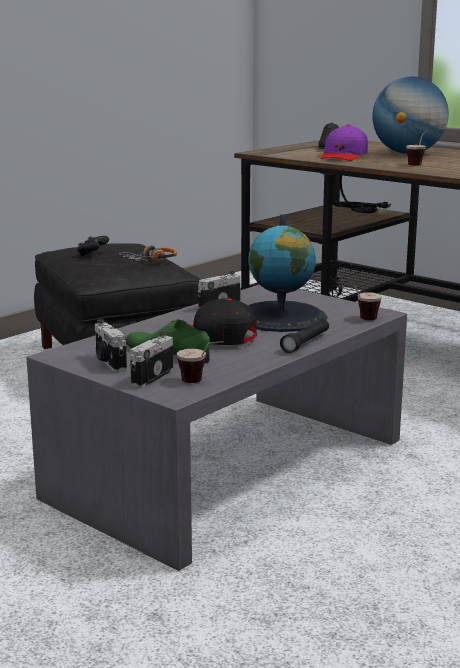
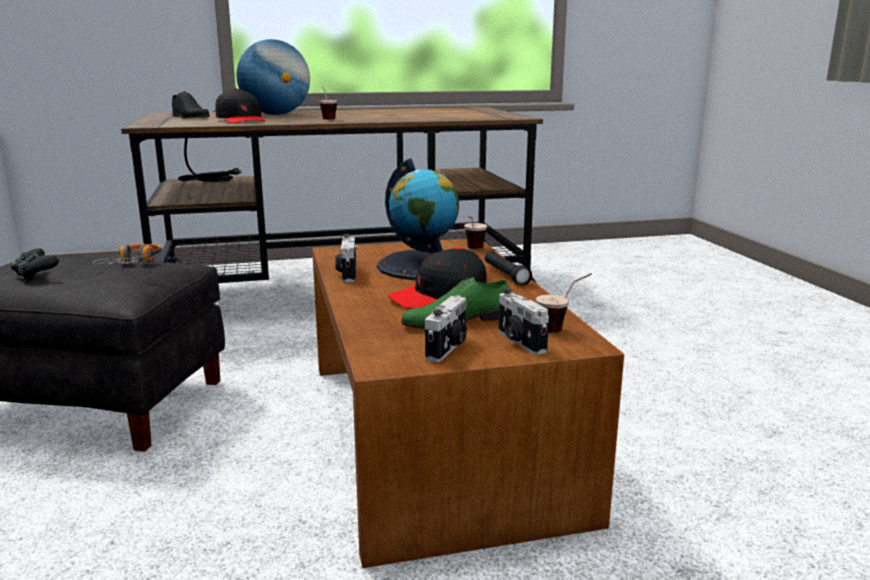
camera: 55 degrees left, 0 degrees up
(109, 363) = (448, 348): camera -> camera turned 75 degrees counterclockwise
(231, 468) = (436, 433): grey coffee table -> brown coffee table
(343, 156) = (241, 120): purple cap -> black cap

